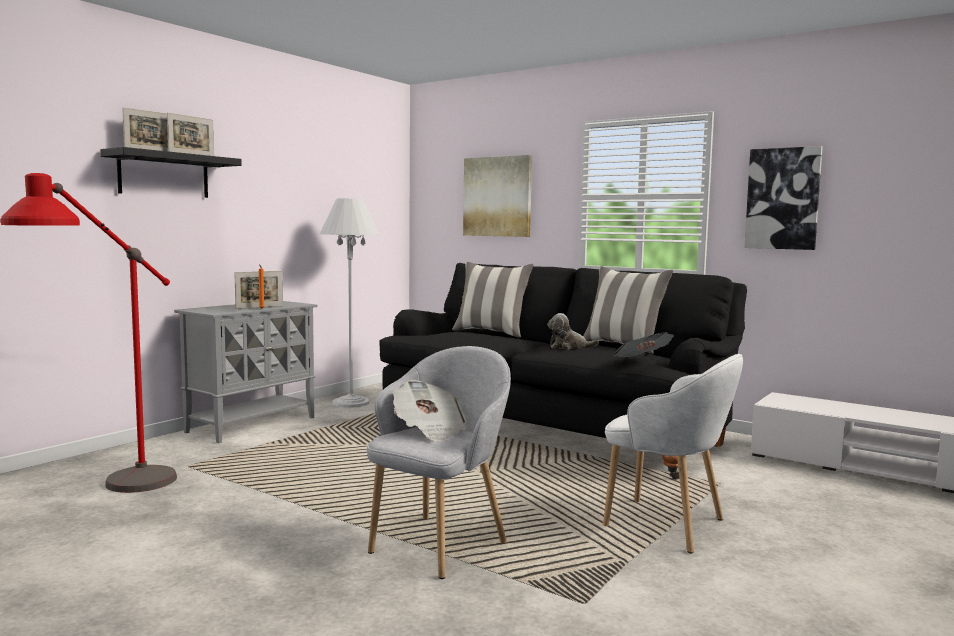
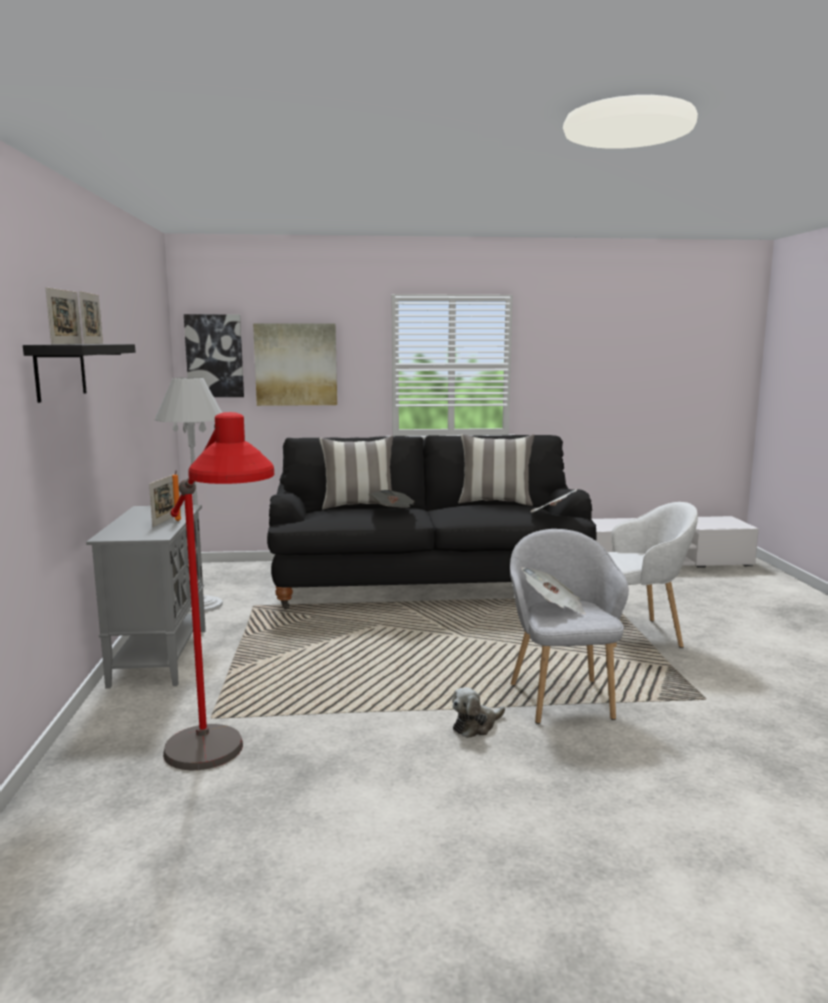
camera: 40 degrees left, 5 degrees up
(495, 338) = (393, 512): none -> newspaper
(568, 347) = (471, 510): plush toy -> plush toy (476, 726)
(783, 199) = (568, 369): picture -> picture (214, 356)

